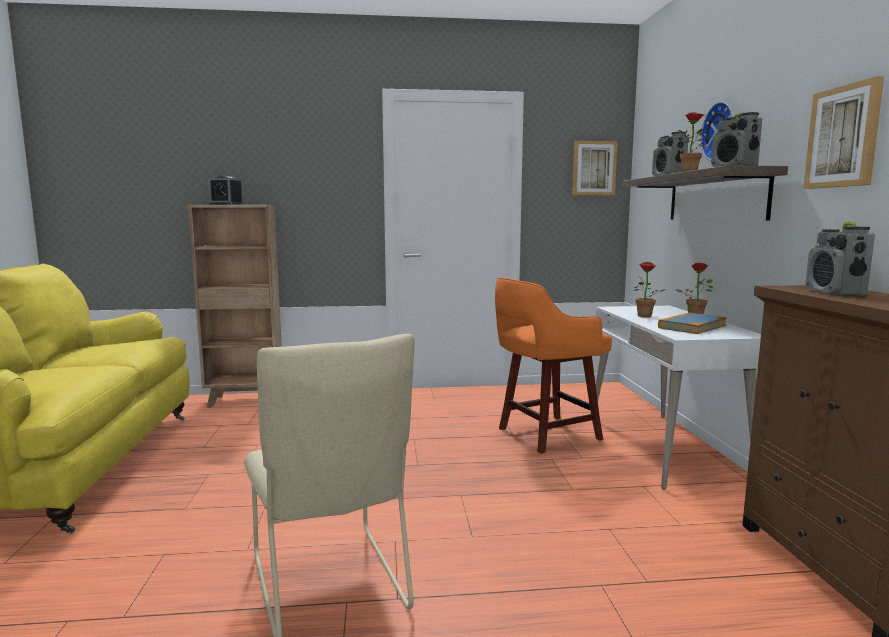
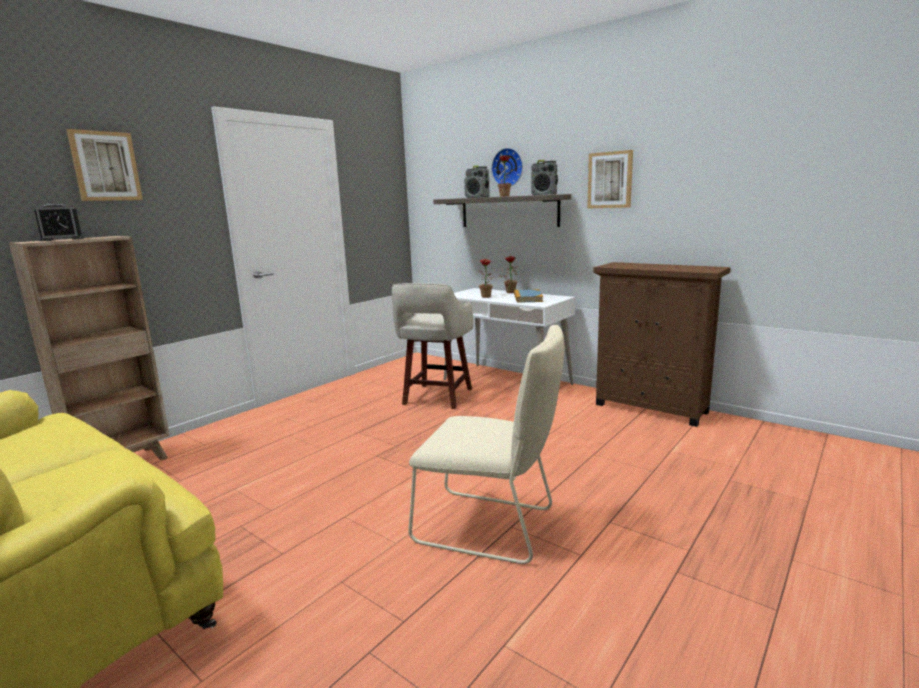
camera: 45 degrees left, 5 degrees up
(545, 435) = (436, 398): orange stool -> beige stool
(593, 168) = (385, 187): picture -> picture (105, 166)
(835, 292) = (635, 266): radio -> none

